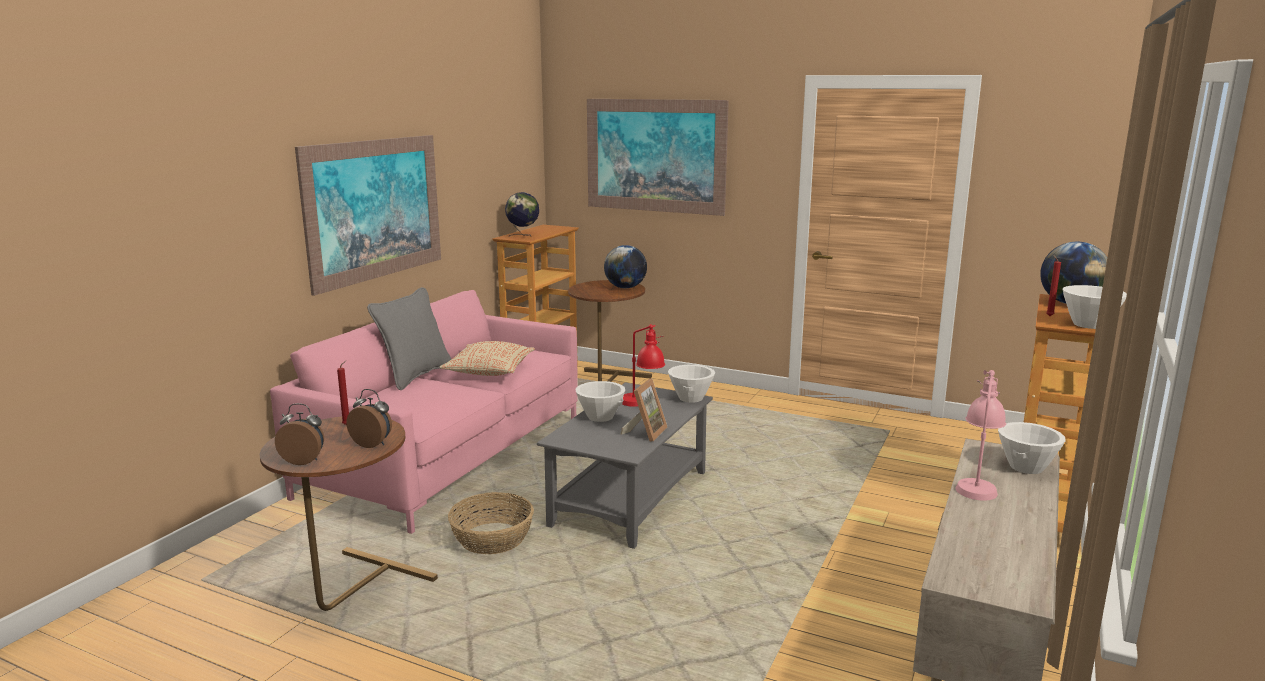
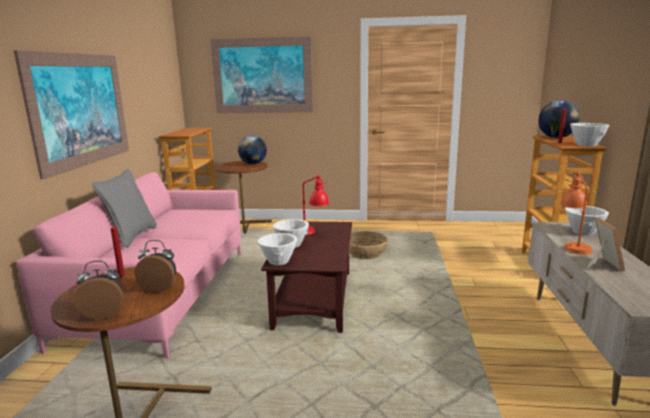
camera: 20 degrees left, 0 degrees up
(489, 371) = (188, 226): beige pillow -> none
(493, 538) = (235, 347): basket -> basket (365, 253)
(523, 236) = (179, 133): globe -> none
(630, 498) = (313, 298): grey coffee table -> brown coffee table
(645, 432) = (332, 249): picture frame -> picture frame (601, 264)
(691, 398) = (340, 224): white bowl -> white bowl (279, 261)
(976, 484) = (572, 245): pink table lamp -> orange table lamp

